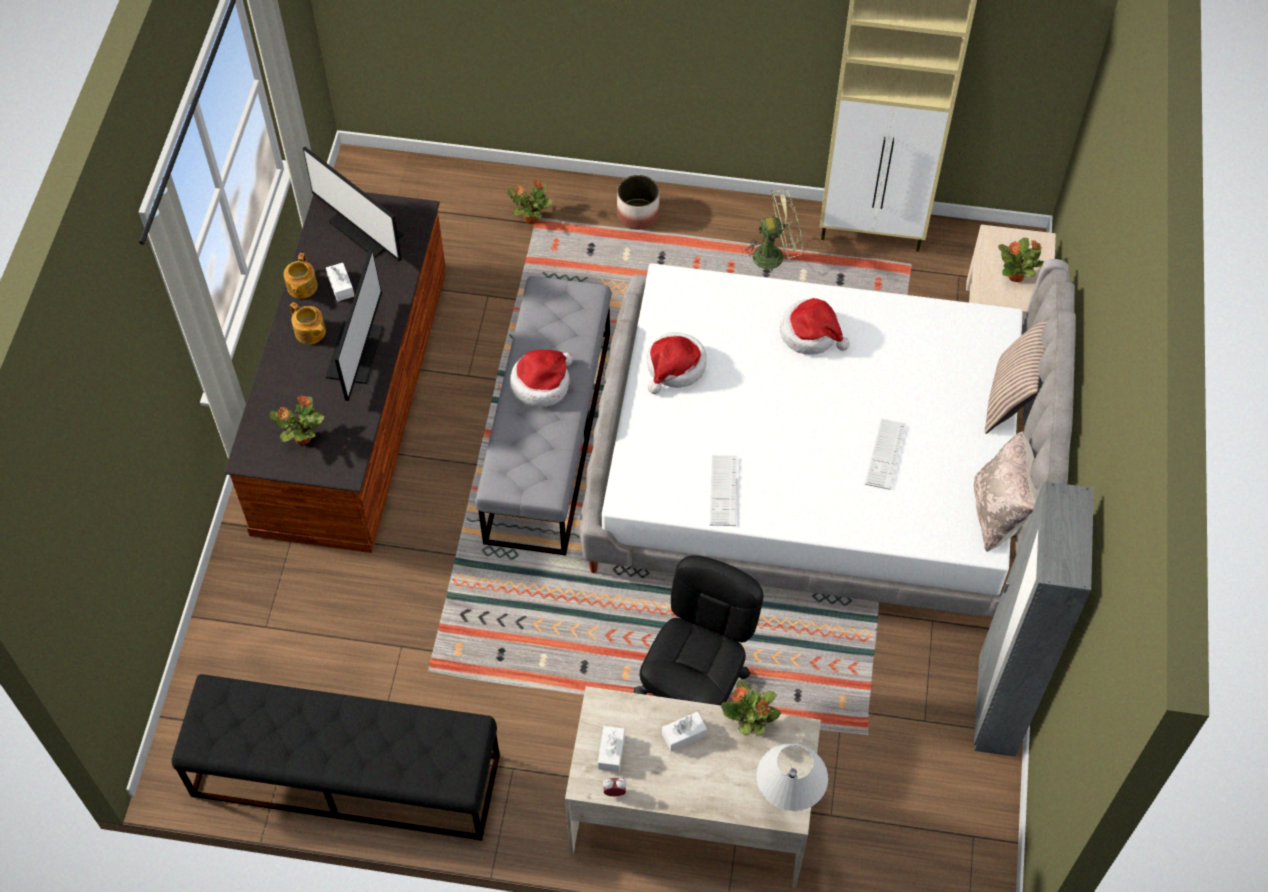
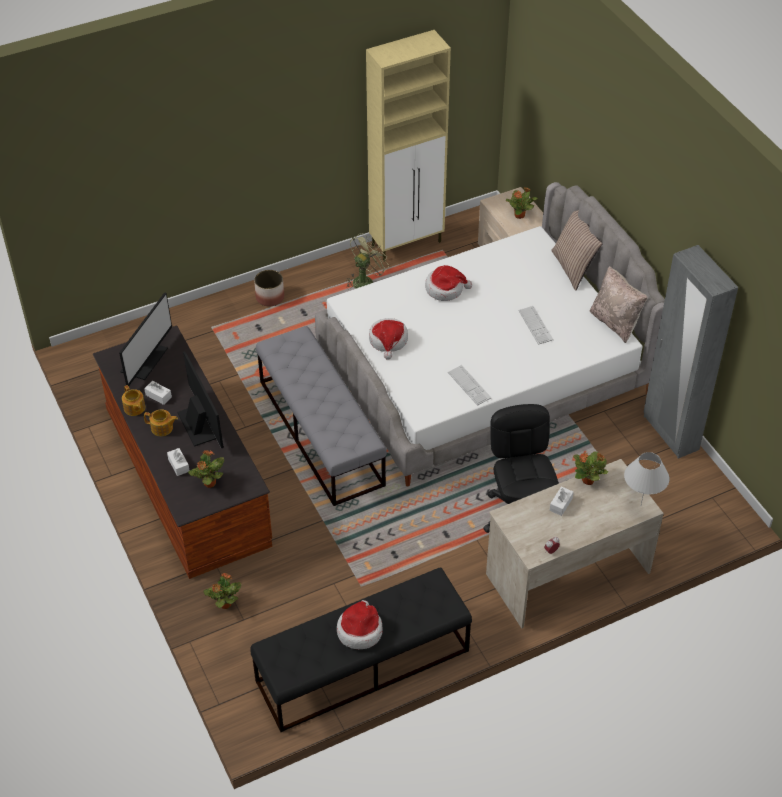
camera: 35 degrees left, 10 degrees down
(364, 229) = (145, 360): monitor -> monitor turned 75 degrees counterclockwise
(530, 218) = (208, 329): potted plant -> potted plant (225, 604)
(542, 383) = (315, 391): hat -> hat (359, 630)
(611, 752) = (531, 534): white tissue box -> white tissue box (178, 465)

